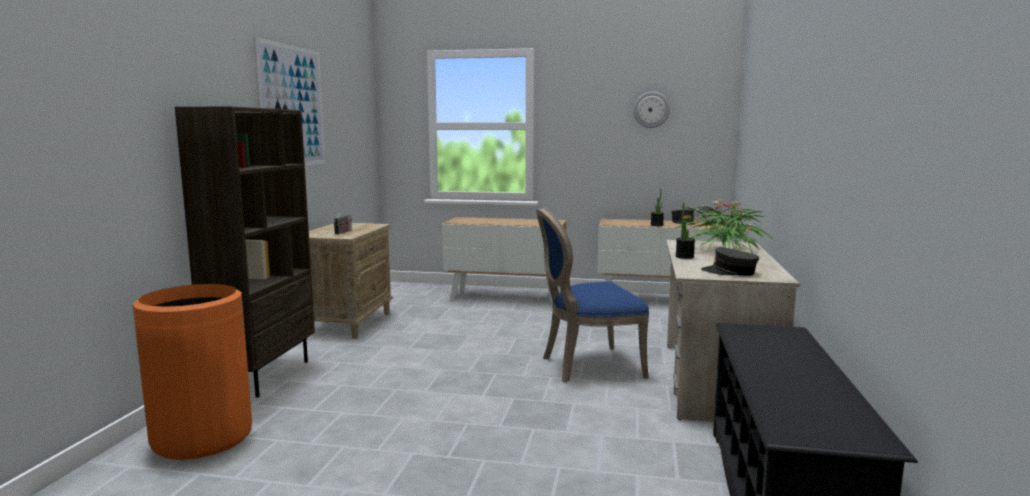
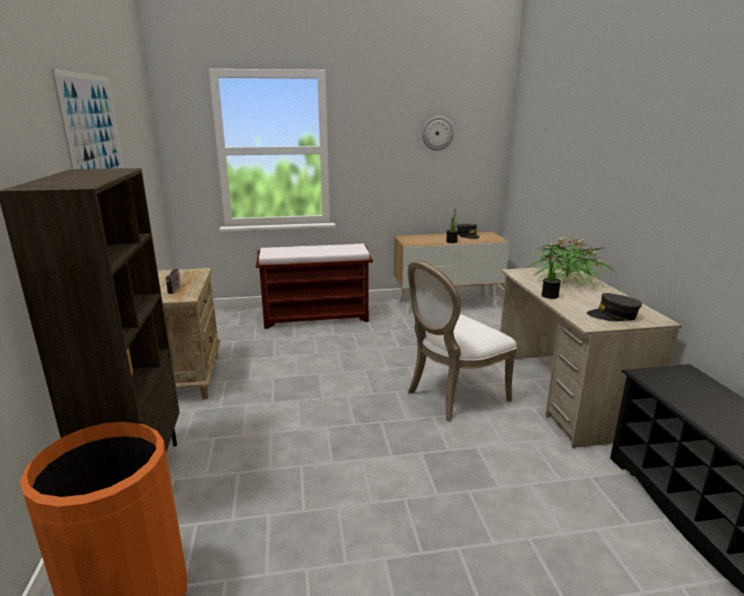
camera: 20 degrees left, 10 degrees up
(506, 297) = (317, 317): cabinet -> brown bench
(587, 366) = (452, 395): blue chair -> white chair

